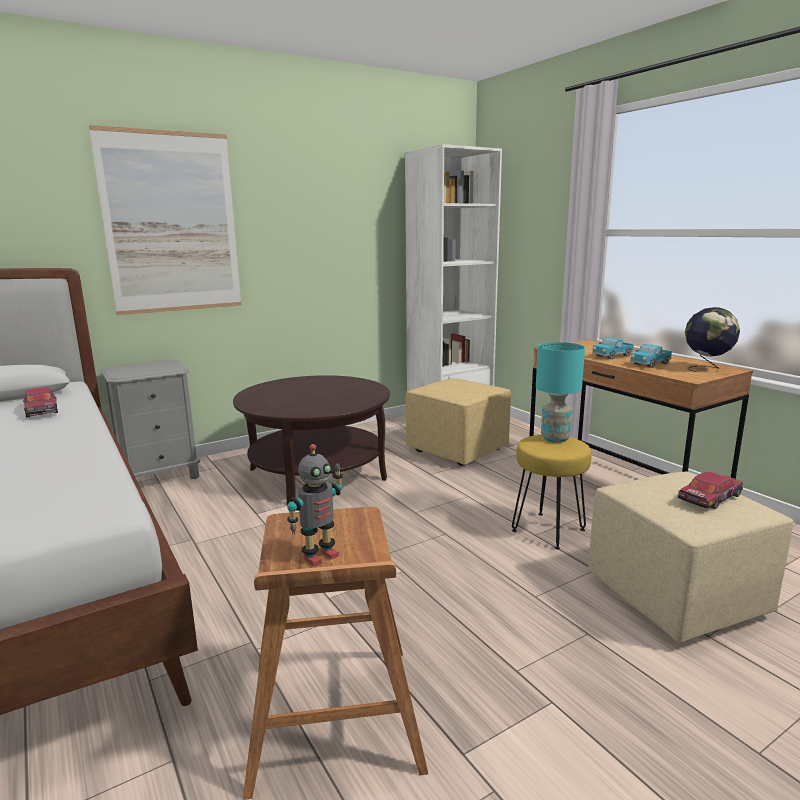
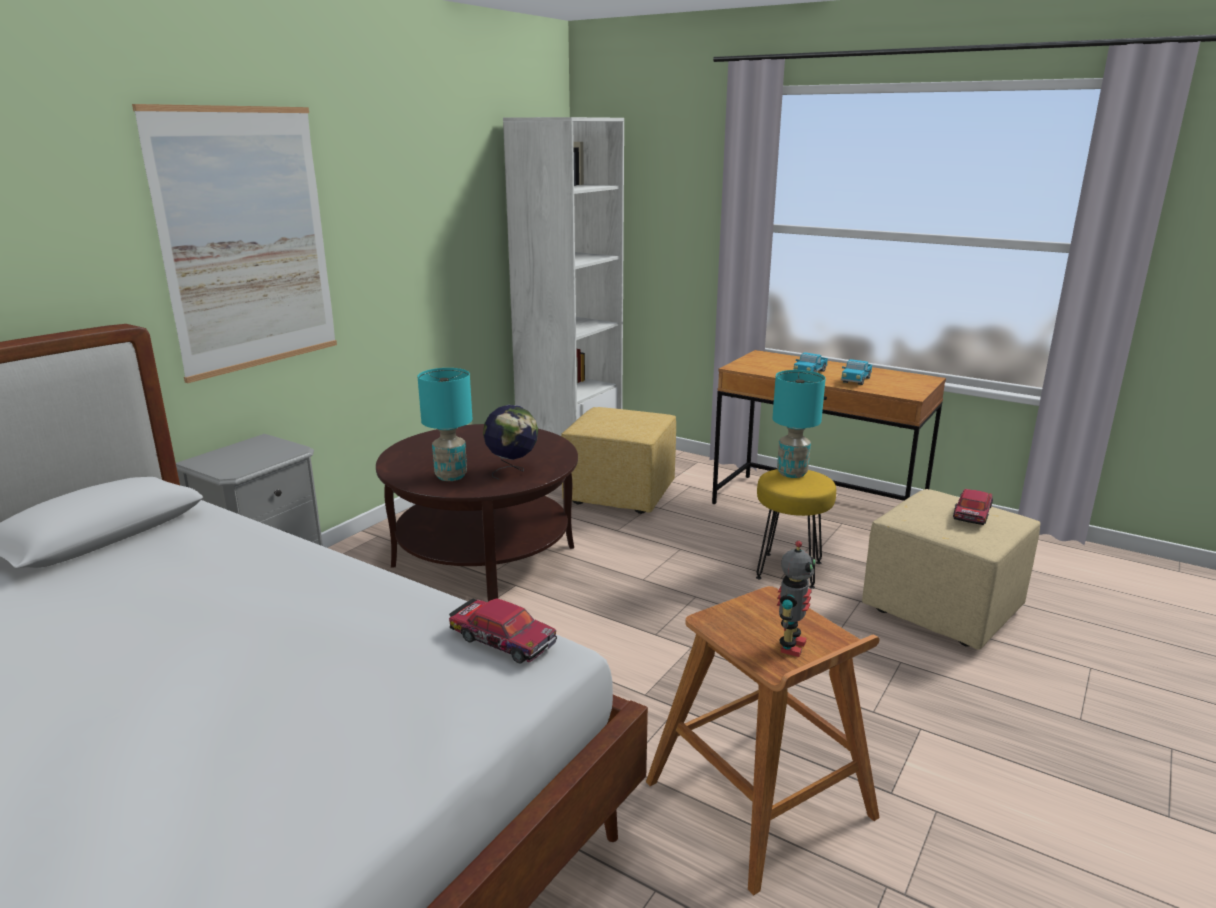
camera: 25 degrees left, 5 degrees up
(42, 409) = (214, 545): toy car -> toy car (502, 639)
(277, 402) = (451, 476): none -> turquoise table lamp
(707, 368) = (909, 380): globe -> globe (512, 471)

